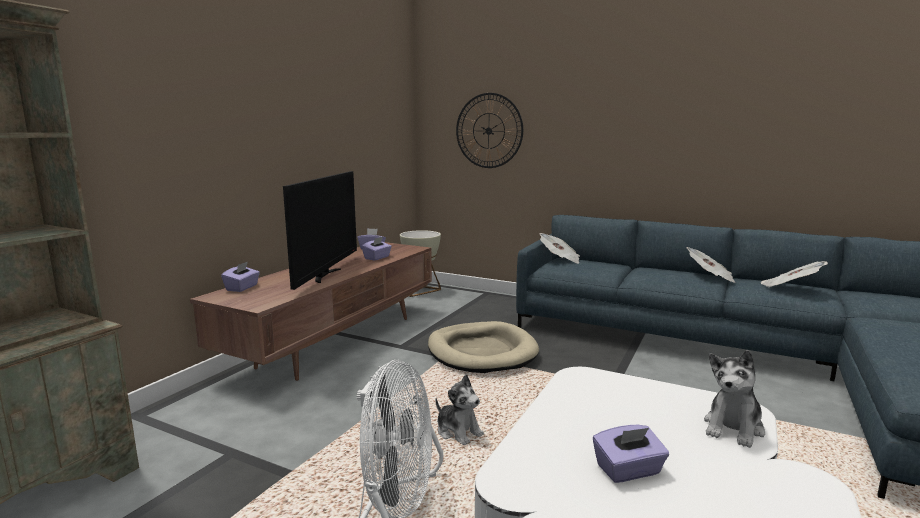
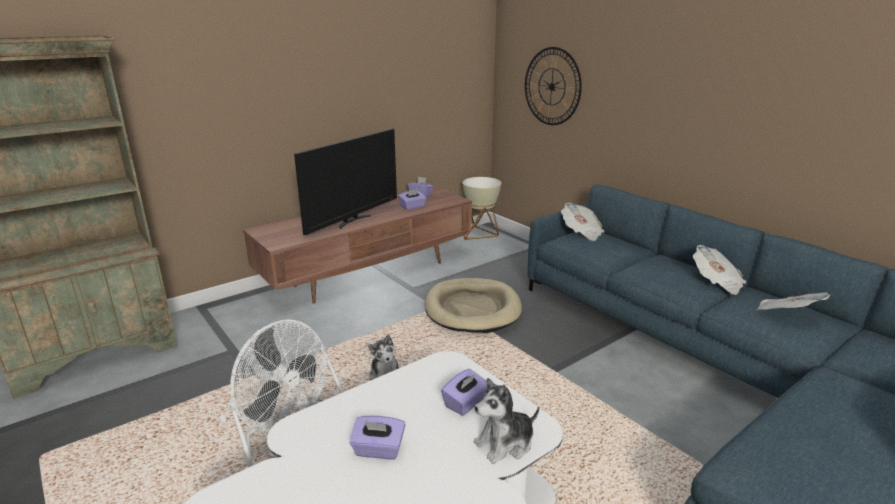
camera: 25 degrees right, 10 degrees up
(242, 288) = (284, 224): purple tissue box -> purple tissue box (466, 403)

